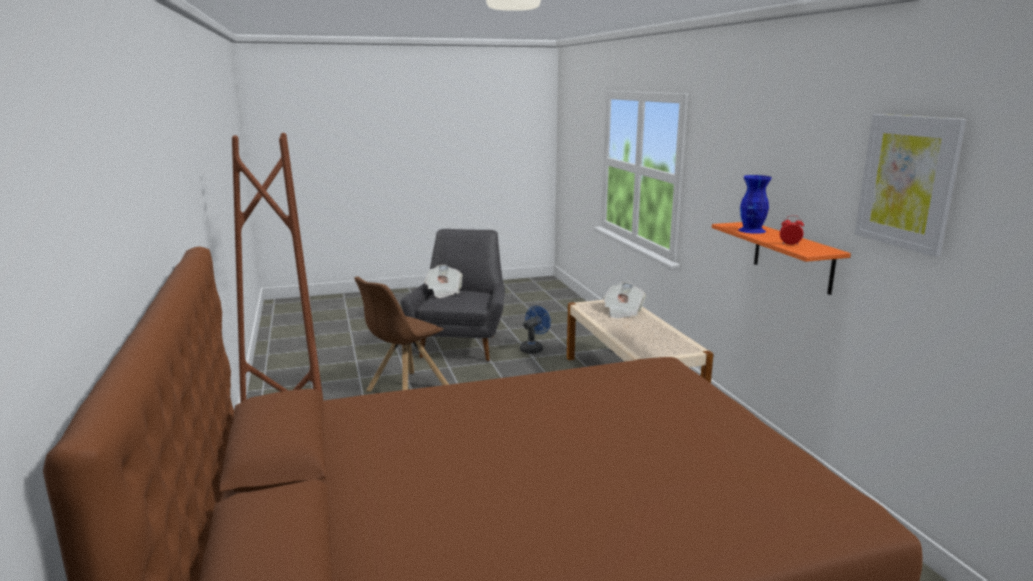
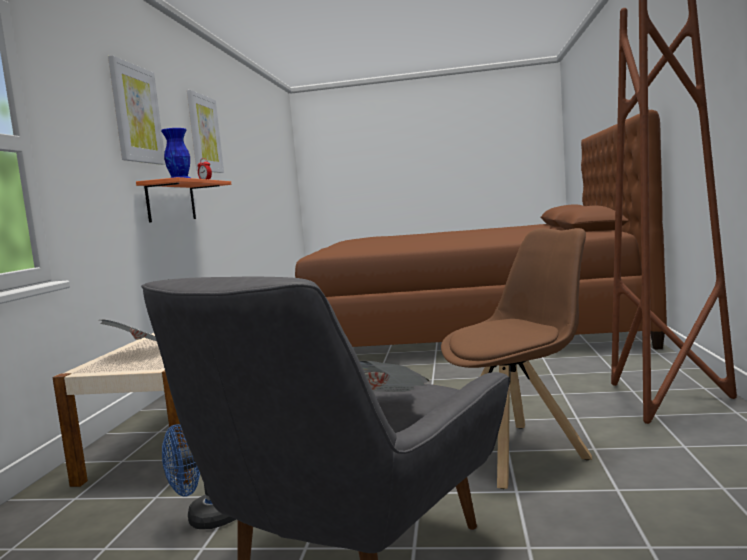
camera: 155 degrees left, 10 degrees down
(769, 156) = (136, 114): none -> picture

